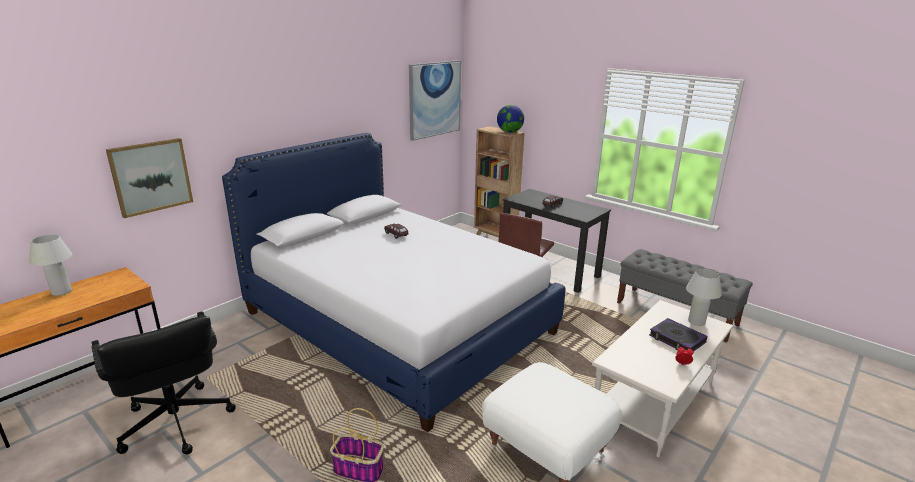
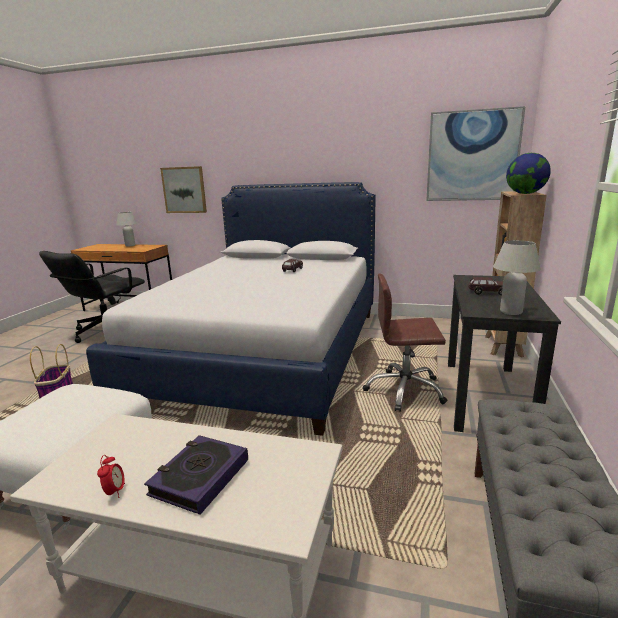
camera: 65 degrees right, 5 degrees down
(696, 322) = (281, 496): white table lamp -> white table lamp (511, 312)

